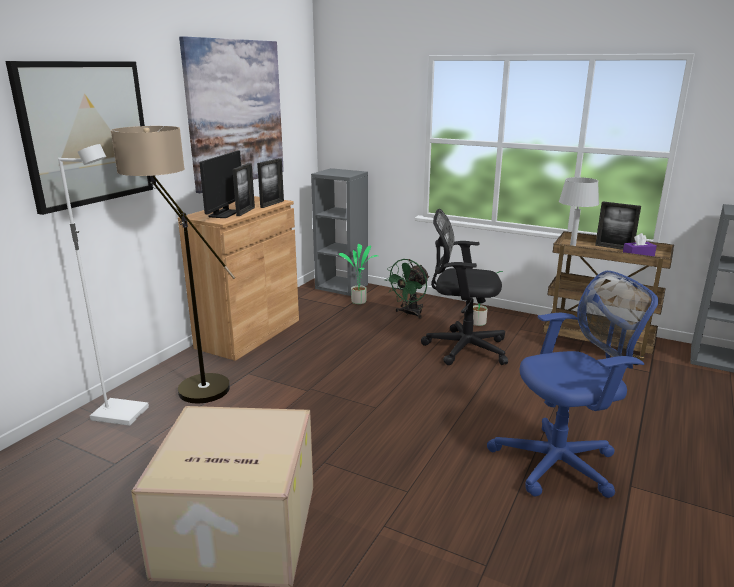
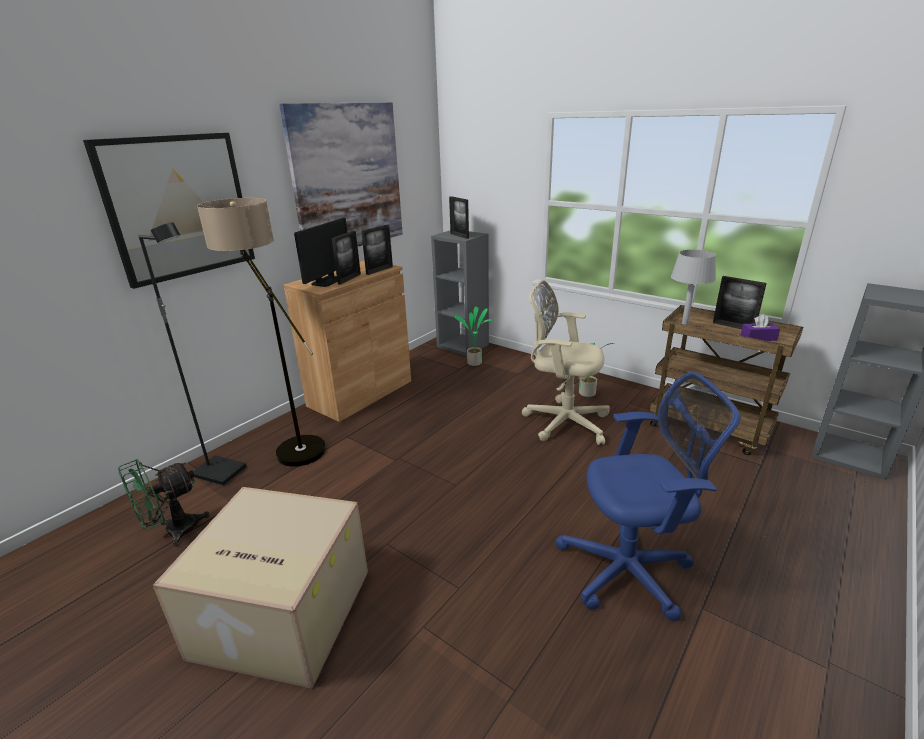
camera: 10 degrees right, 5 degrees up
(121, 413) = (221, 472): white floor lamp -> black floor lamp
(340, 173) = (459, 236): none -> picture frame
(409, 314) = (520, 379): green fan -> green fan (173, 532)
(462, 348) = (562, 421): black office chair -> beige office chair

